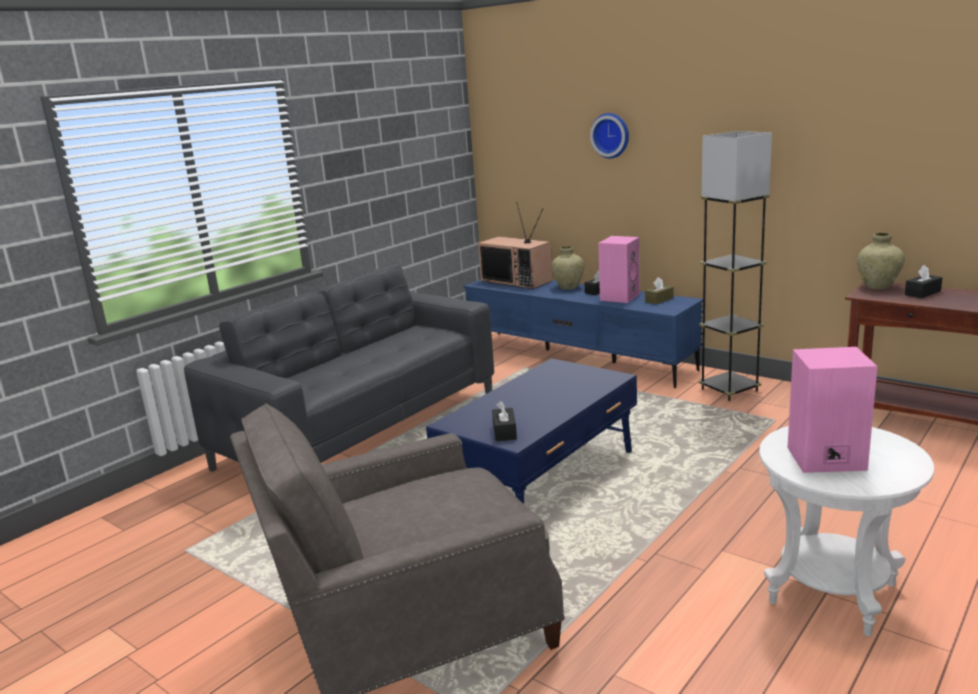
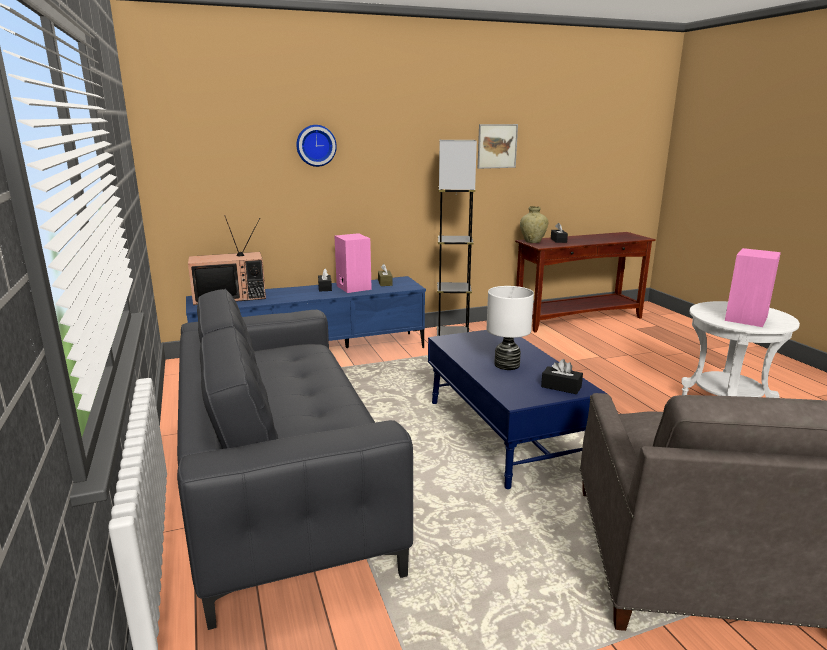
camera: 60 degrees left, 0 degrees up
(526, 401) = (507, 365): none -> white table lamp
(568, 287) = (292, 291): beige vase -> none
(844, 139) = (497, 146): none -> picture

